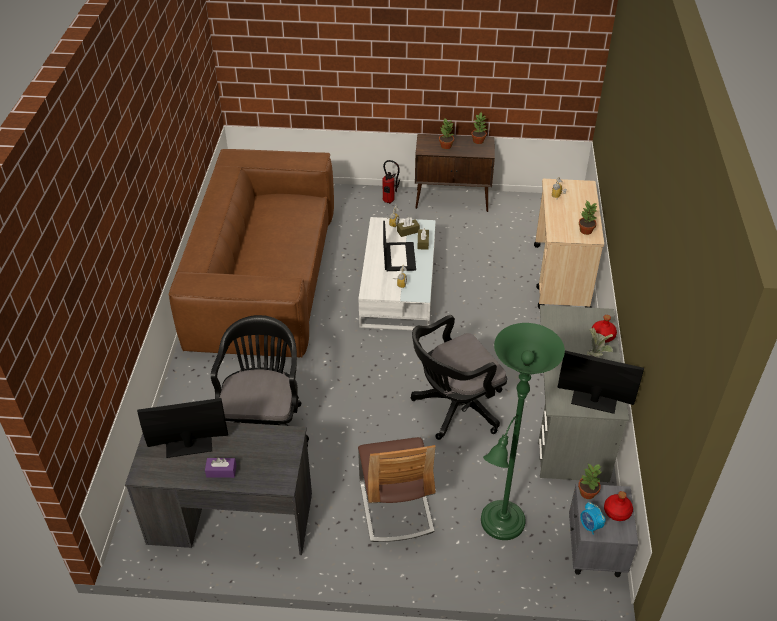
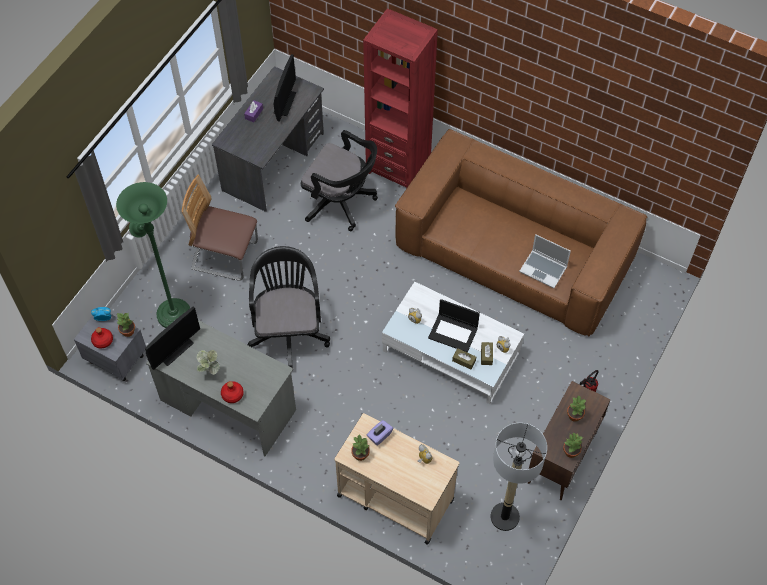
camera: 115 degrees right, 15 degrees up
(190, 396) = (398, 167): none -> red bookcase
(299, 214) = (544, 269): none -> laptop
(525, 216) = (504, 517): none -> floor lamp
(559, 225) = (379, 435): none -> purple tissue box

